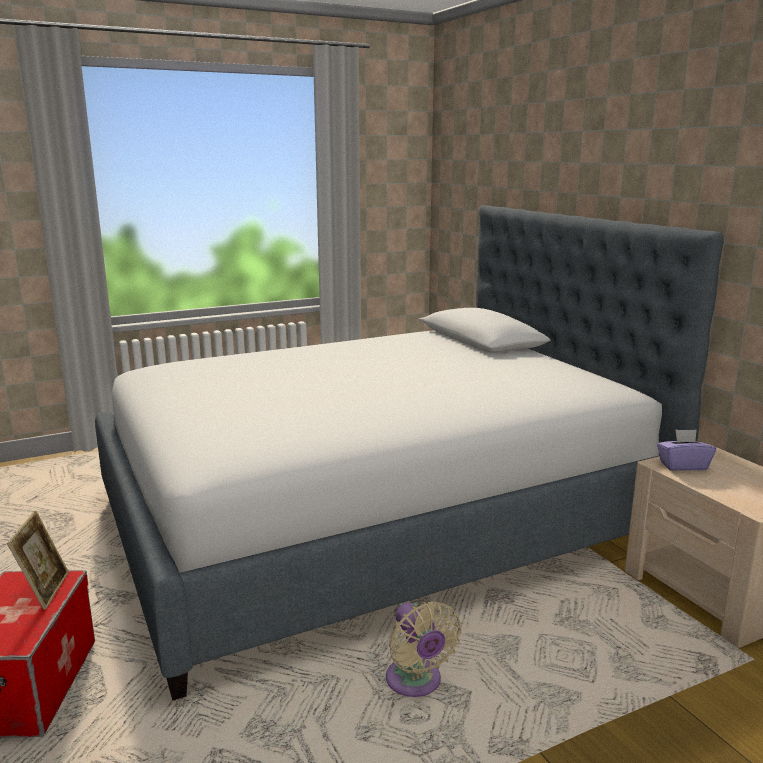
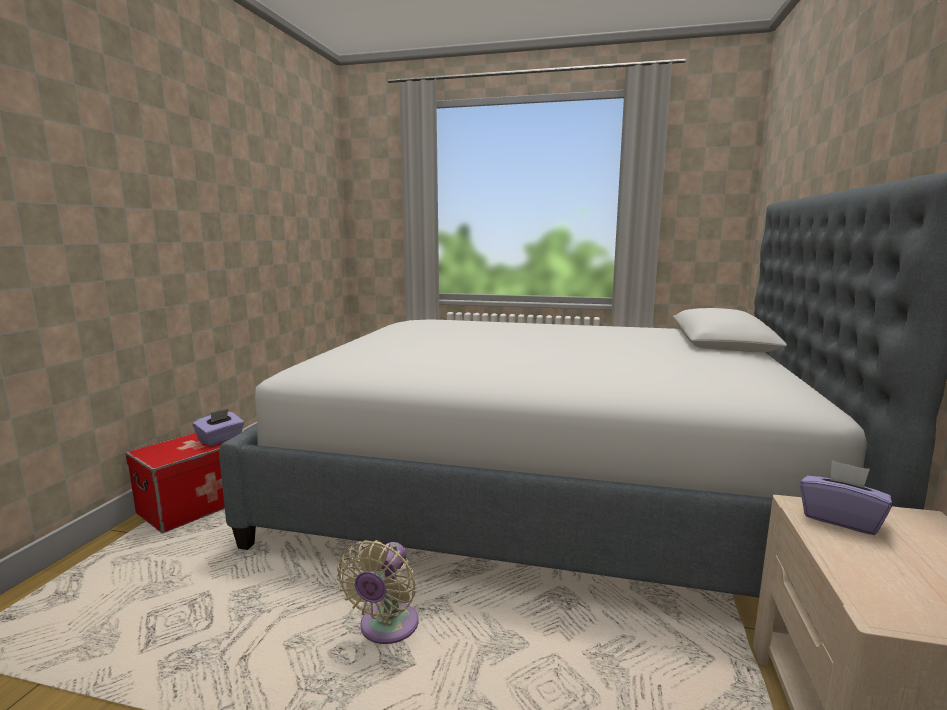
camera: 40 degrees right, 5 degrees down
(45, 590) = (221, 440): picture frame -> purple tissue box

